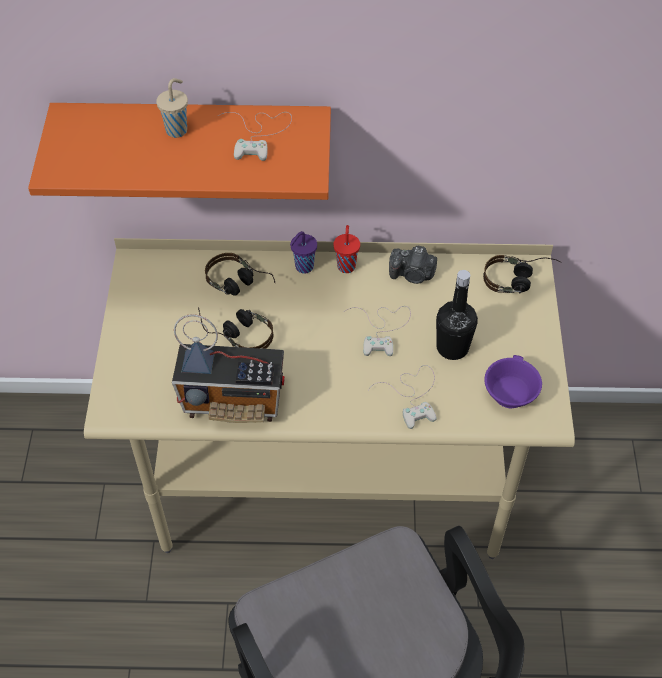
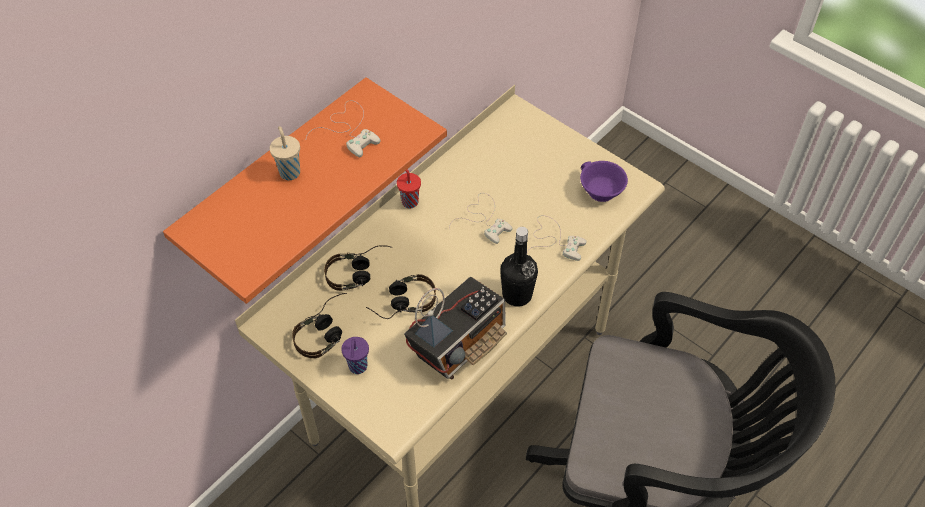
camera: 50 degrees left, 0 degrees up
(303, 267) = (384, 226): purple cup -> purple cup (357, 367)
(412, 274) = (455, 172): camera -> none
(452, 347) = (536, 194): black bottle -> black bottle (517, 295)
(519, 280) = (518, 122): headphones -> headphones (326, 331)

